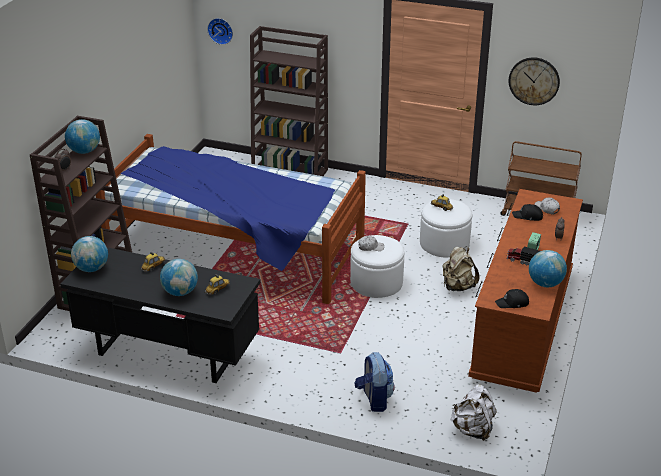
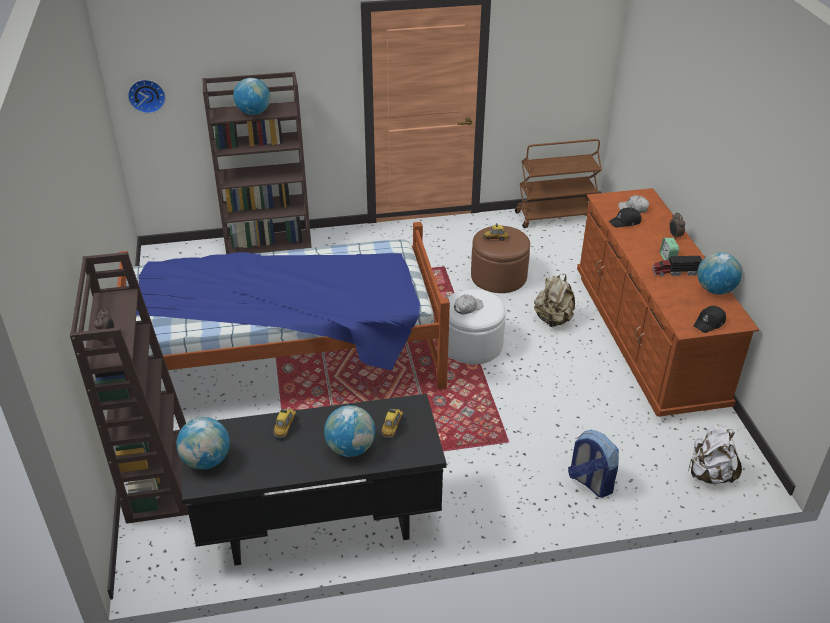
camera: 30 degrees left, 5 degrees up
(84, 151) = (111, 303): globe -> globe (253, 113)
(444, 243) = (498, 276): white ottoman -> brown ottoman
(534, 81) = (539, 74): wall clock -> none

